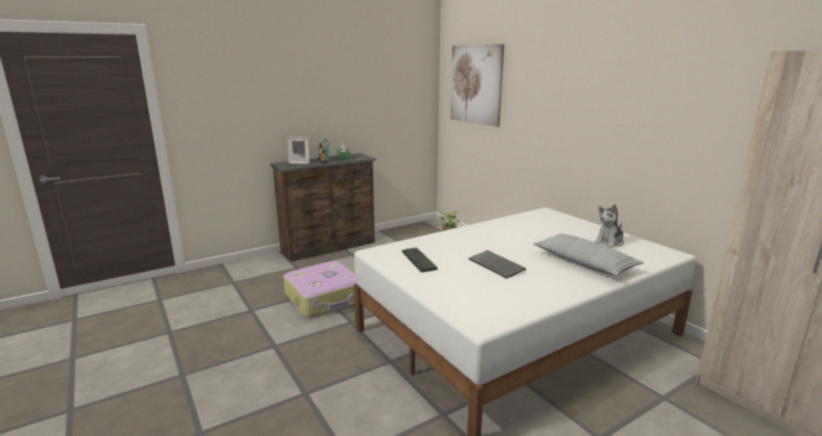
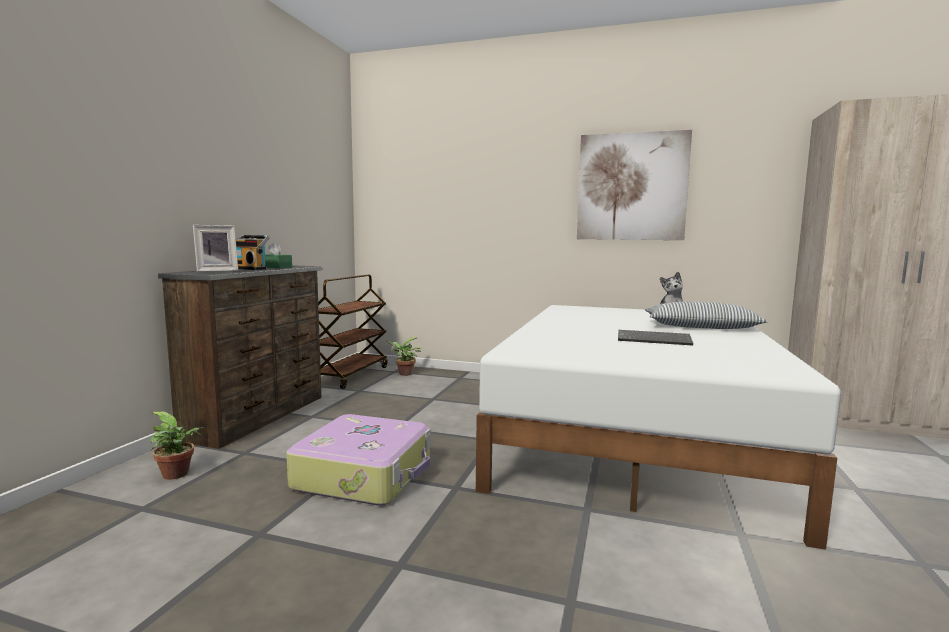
camera: 40 degrees left, 10 degrees down
(261, 270) = (178, 475): none -> potted plant
(414, 229) = (350, 375): none -> brown cart
(419, 260) = (578, 349): keyboard -> none
(476, 84) = (422, 176): picture -> picture (631, 187)

